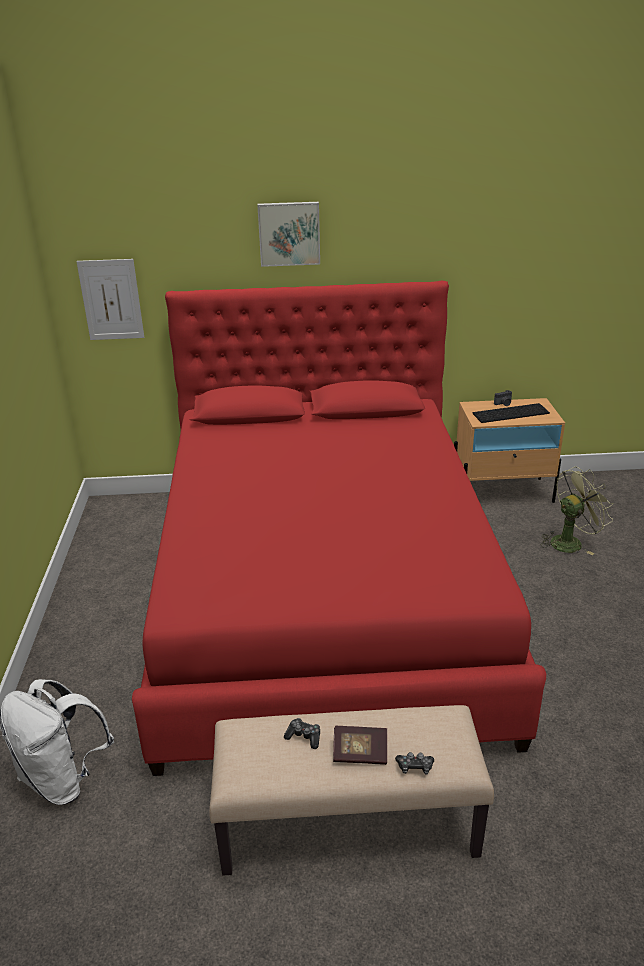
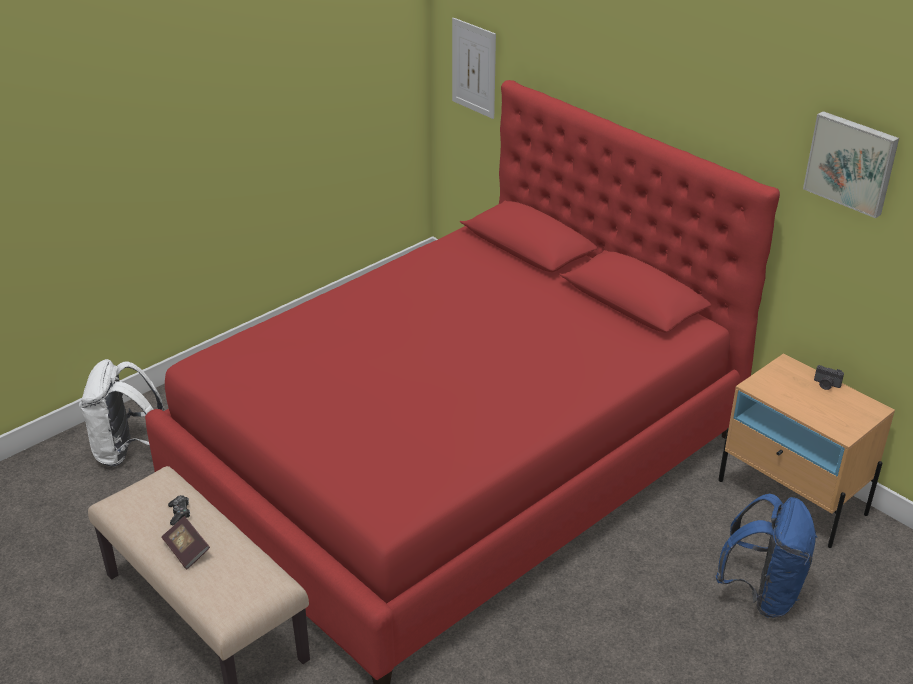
camera: 50 degrees right, 5 degrees up
(289, 233) = (632, 62): picture -> picture (852, 162)
(415, 767) = (196, 586): game controller -> none
(510, 413) = (811, 398): keyboard -> none
(570, 541) = (762, 593): green fan -> blue backpack

